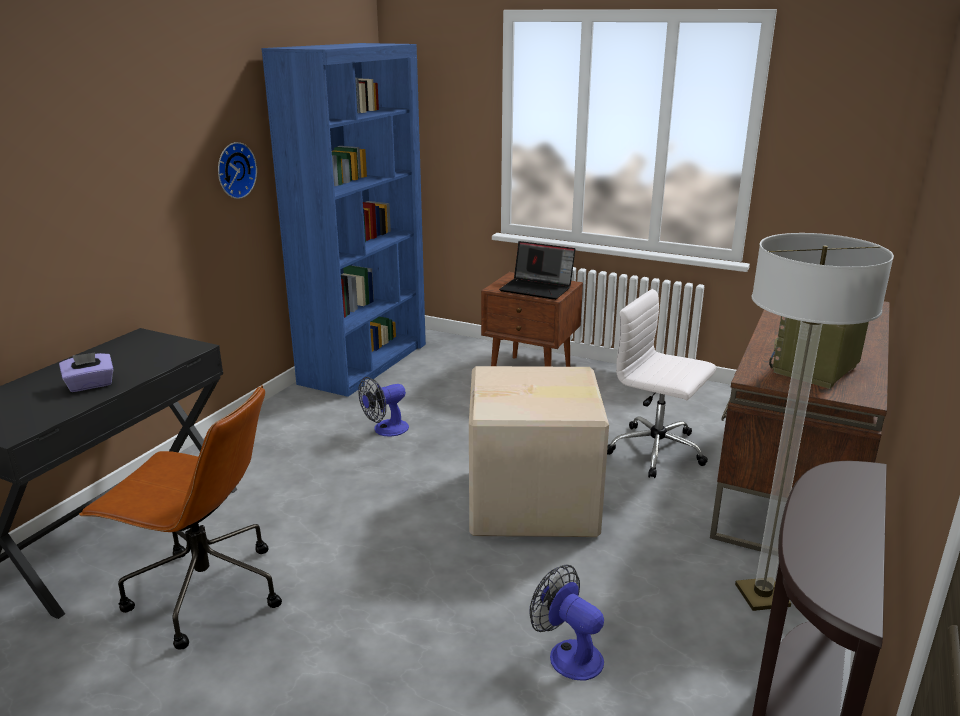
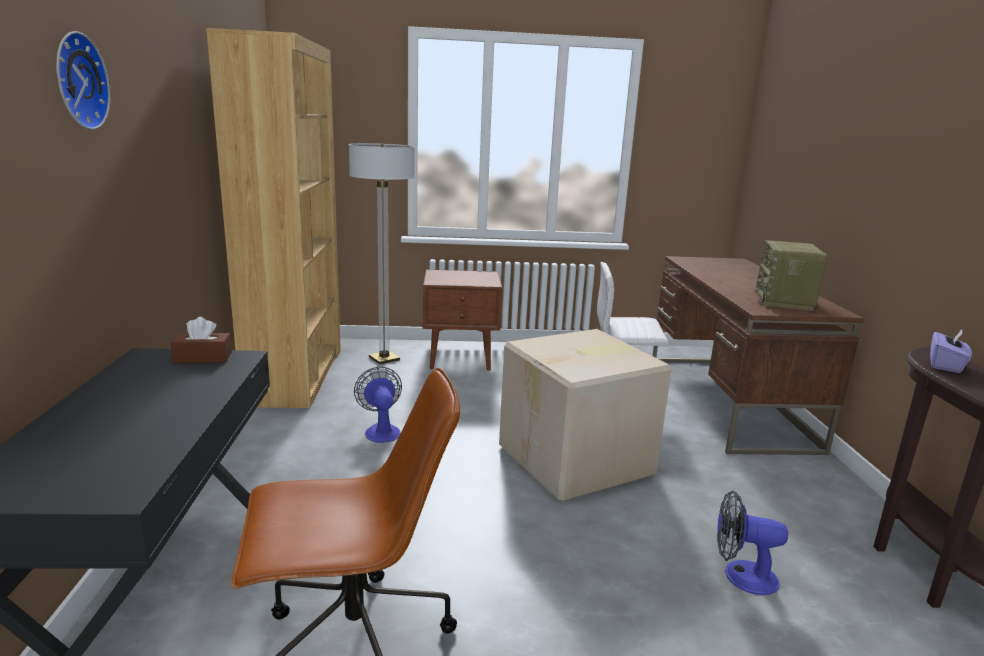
camera: 30 degrees left, 5 degrees down
(90, 385) = (157, 415): purple tissue box -> purple tissue box (945, 365)
(171, 344) = (203, 357): none -> brown tissue box
(234, 170) = (190, 162): wall clock -> wall clock (76, 81)
(365, 363) = (296, 375): blue bookcase -> brown bookcase
(385, 430) = (381, 430): fan -> fan turned 135 degrees clockwise
(538, 288) = (470, 279): laptop -> none
(762, 596) = (803, 485): floor lamp -> floor lamp (384, 359)

